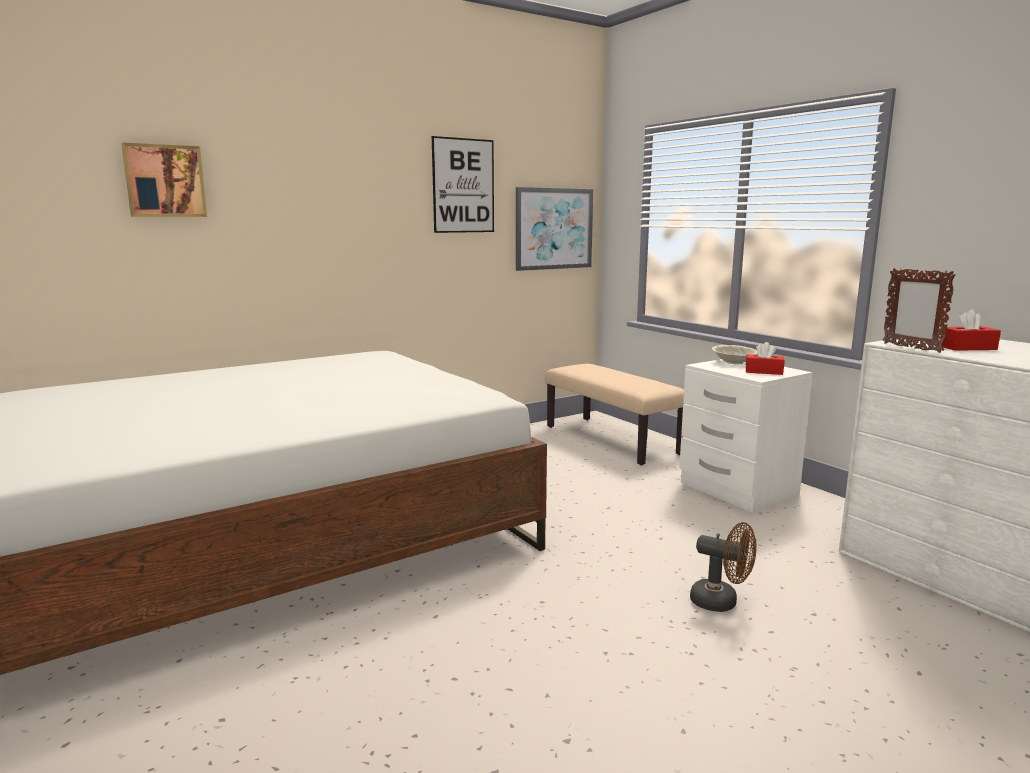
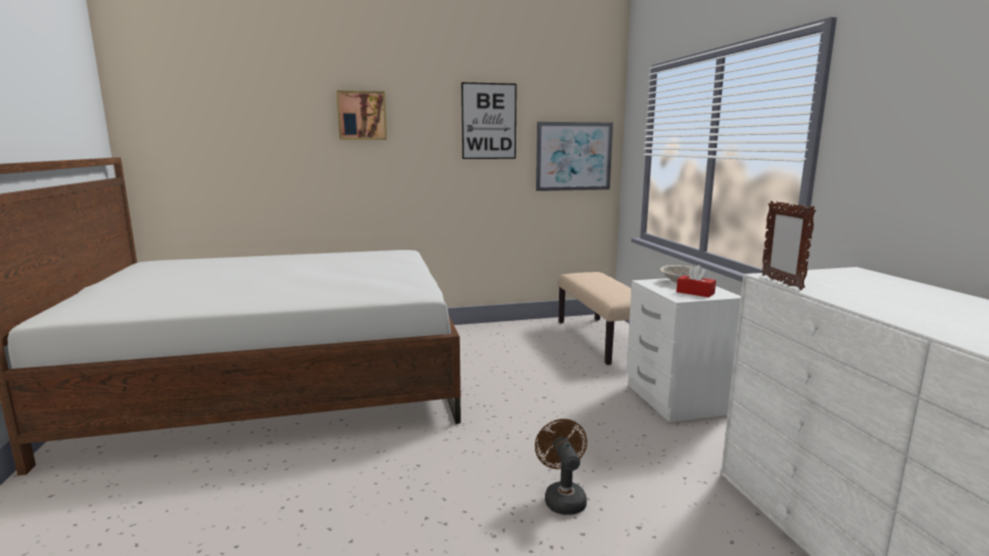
camera: 20 degrees right, 0 degrees up
(165, 181) = (255, 121): picture -> picture (362, 115)
(721, 602) = (562, 497): brown fan -> brown fan turned 150 degrees counterclockwise
(967, 348) = (847, 287): red tissue box -> none

